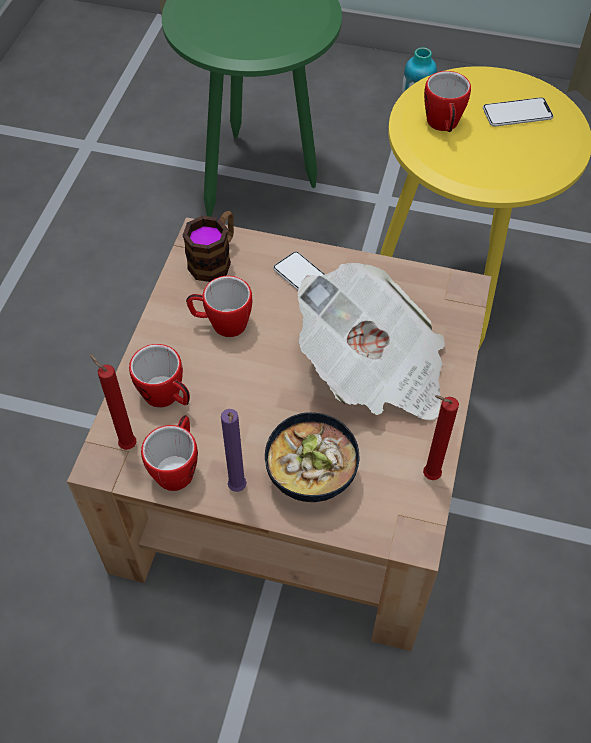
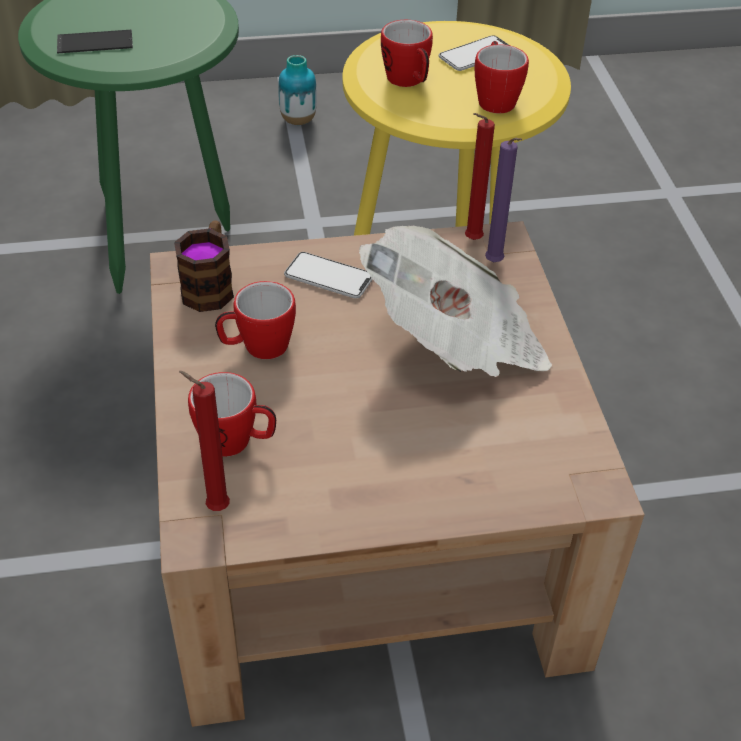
camera: 25 degrees left, 10 degrees down
(178, 466) = (292, 510): mug -> mug (495, 99)
(216, 24) = (95, 42): none -> phone
(237, 490) = (377, 510): purple candle -> purple candle (495, 264)
(312, 475) = (454, 466): bowl -> none
(428, 475) = (577, 425): red candle -> red candle (470, 240)

